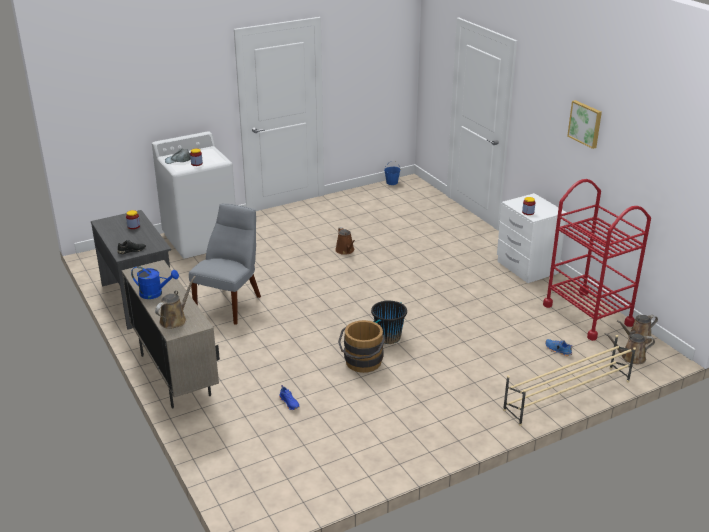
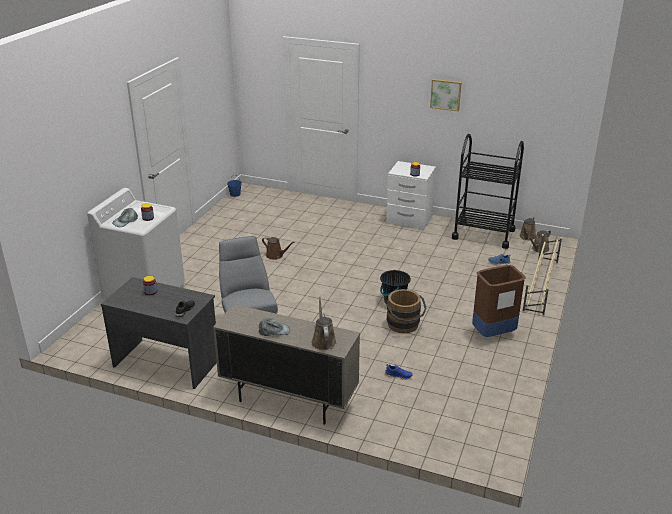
camera: 40 degrees left, 0 degrees up
(155, 294) = (274, 330): blue watering can -> grey cap
(436, 414) = (493, 334): none -> brown trash can
(587, 315) = (483, 234): red cart -> black cart

